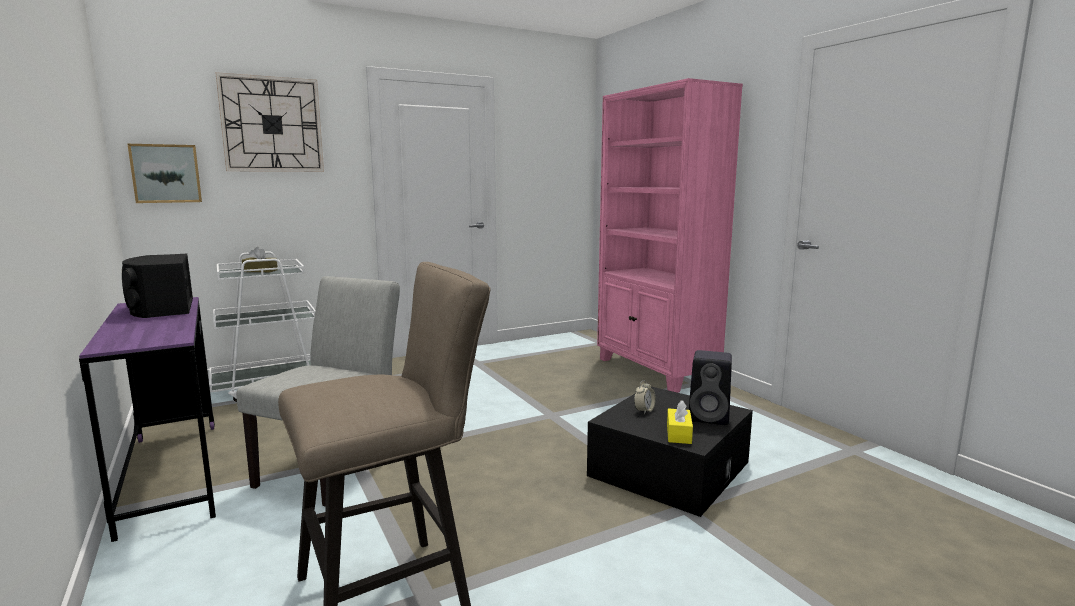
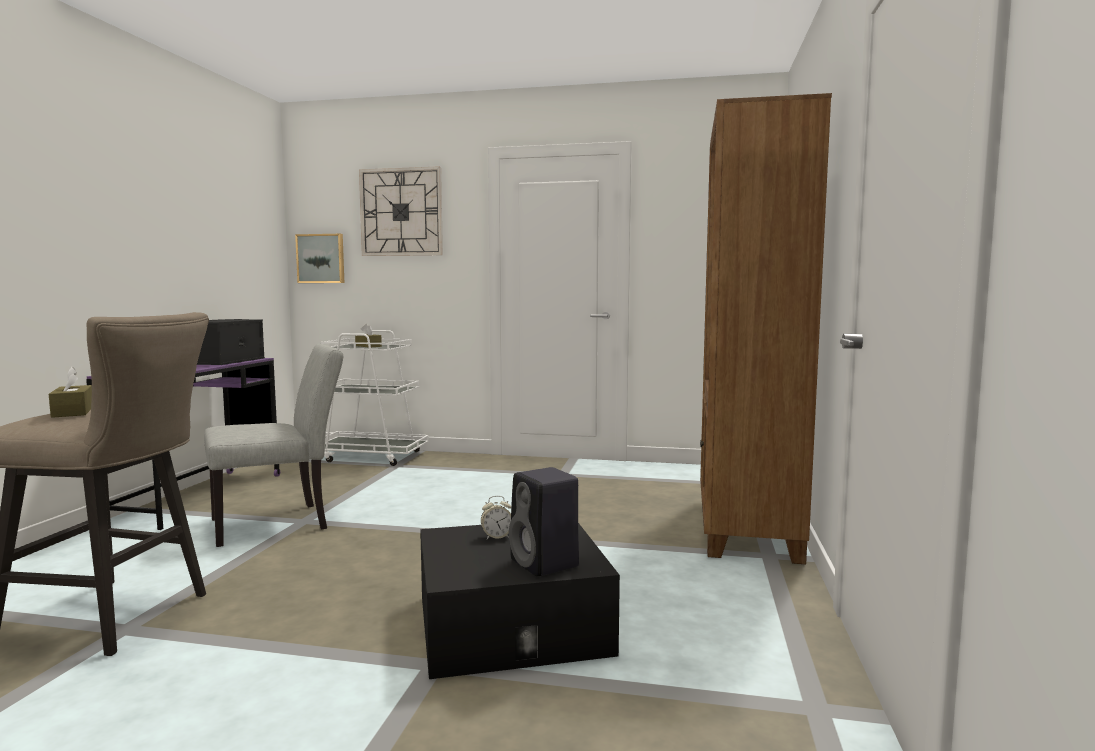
camera: 40 degrees right, 5 degrees down
(351, 390) = (73, 412): none -> brown tissue box
(655, 371) = (745, 528): pink bookcase -> brown bookcase
(678, 434) = (463, 566): yellow tissue box -> none

